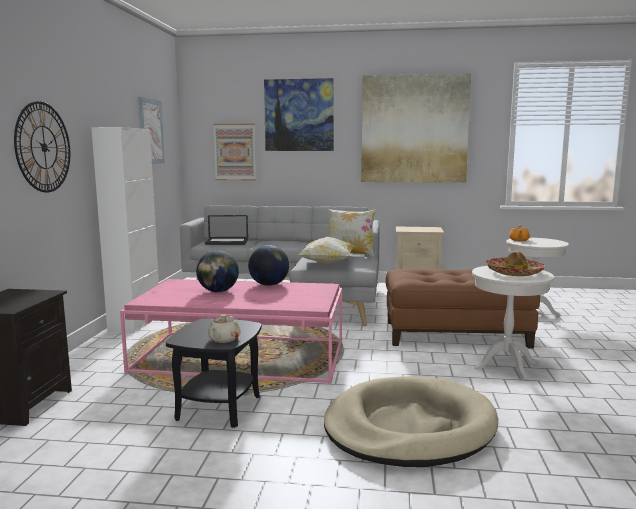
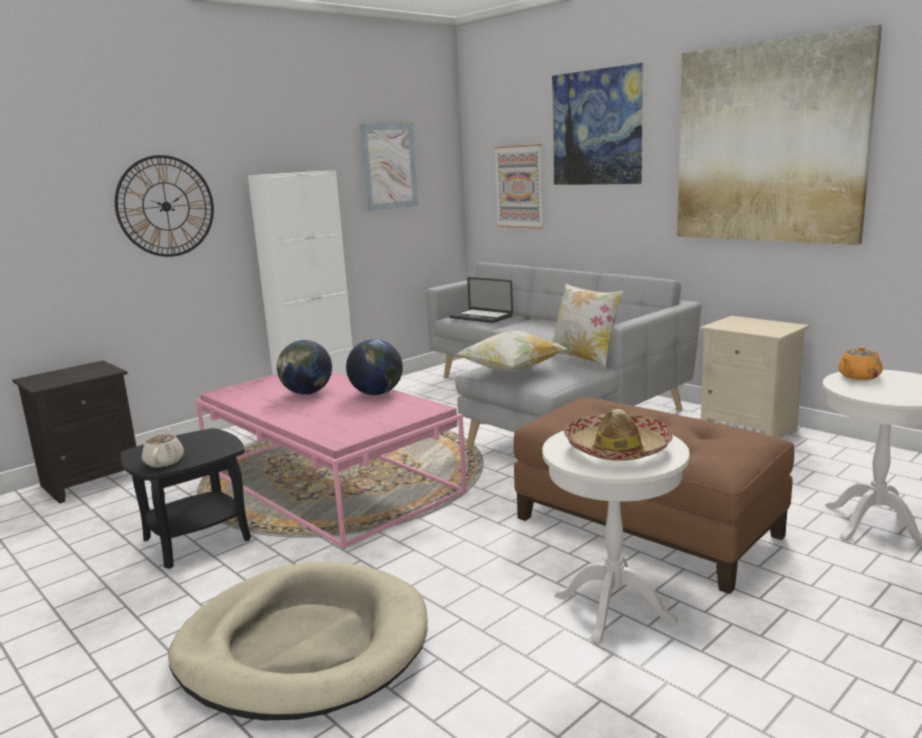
camera: 40 degrees right, 5 degrees up
(223, 339) = (164, 462): beige teapot -> beige teapot turned 120 degrees clockwise

